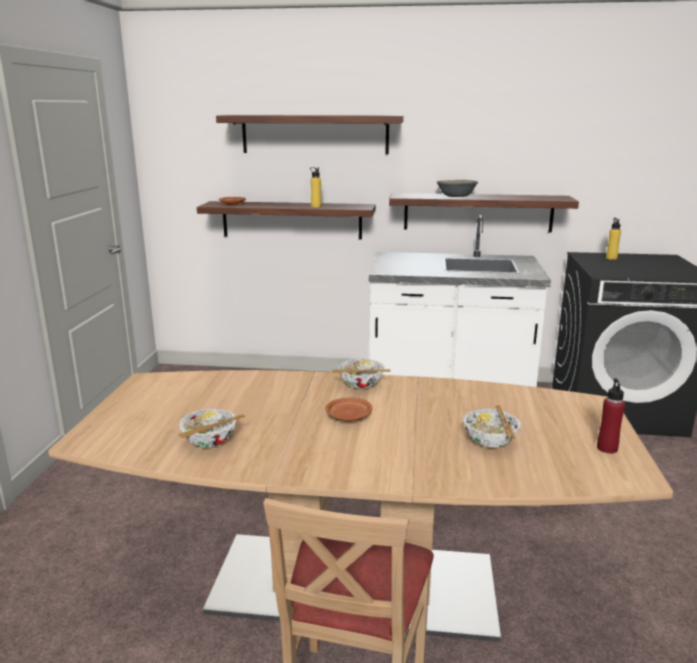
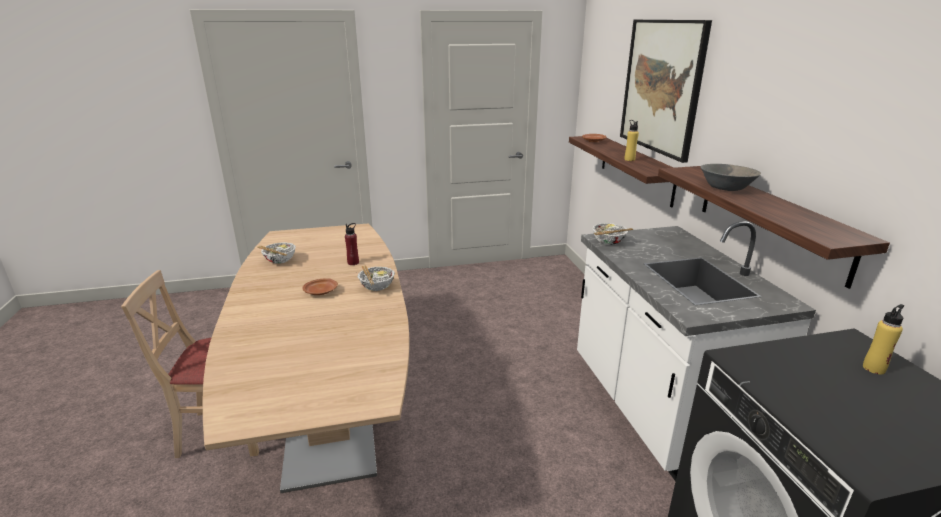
camera: 70 degrees right, 5 degrees up
(315, 134) = (661, 87): shelf -> picture
(490, 442) = (287, 349): bowl -> bowl (608, 242)
(607, 448) = (280, 407): red bottle -> red bottle (353, 262)

